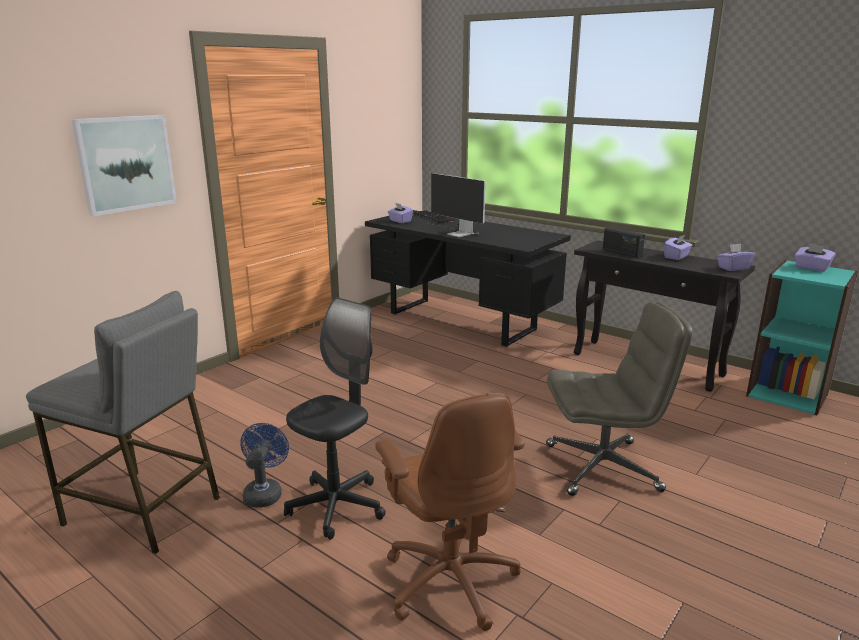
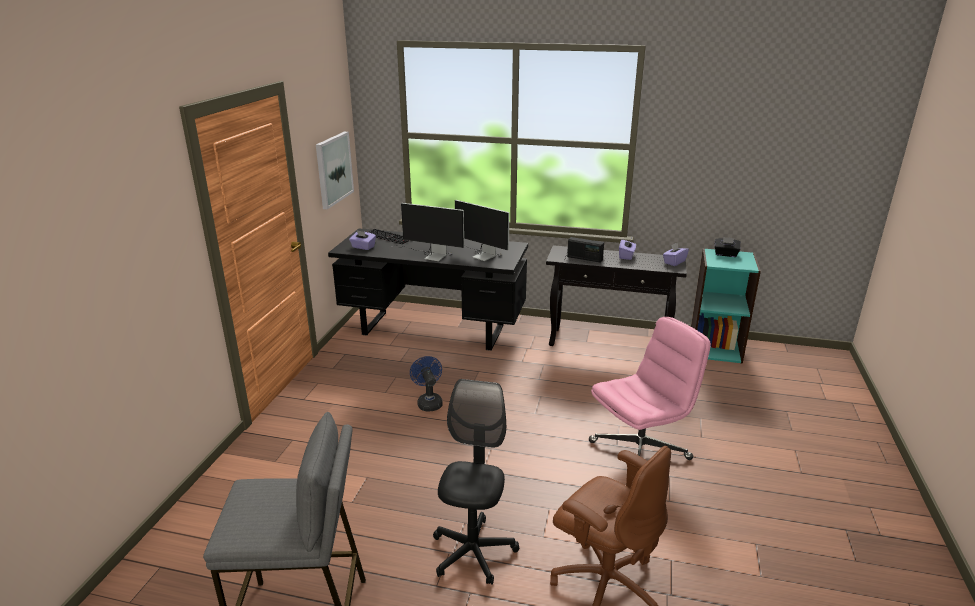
camera: 25 degrees left, 5 degrees up
(126, 163) = (146, 264): picture -> picture (333, 169)
(264, 492) = (401, 560): blue fan -> blue fan (428, 402)
(507, 237) = (480, 254): none -> monitor
(603, 467) = (640, 450): grey office chair -> pink office chair
(811, 268) = (725, 254): purple tissue box -> black tissue box

